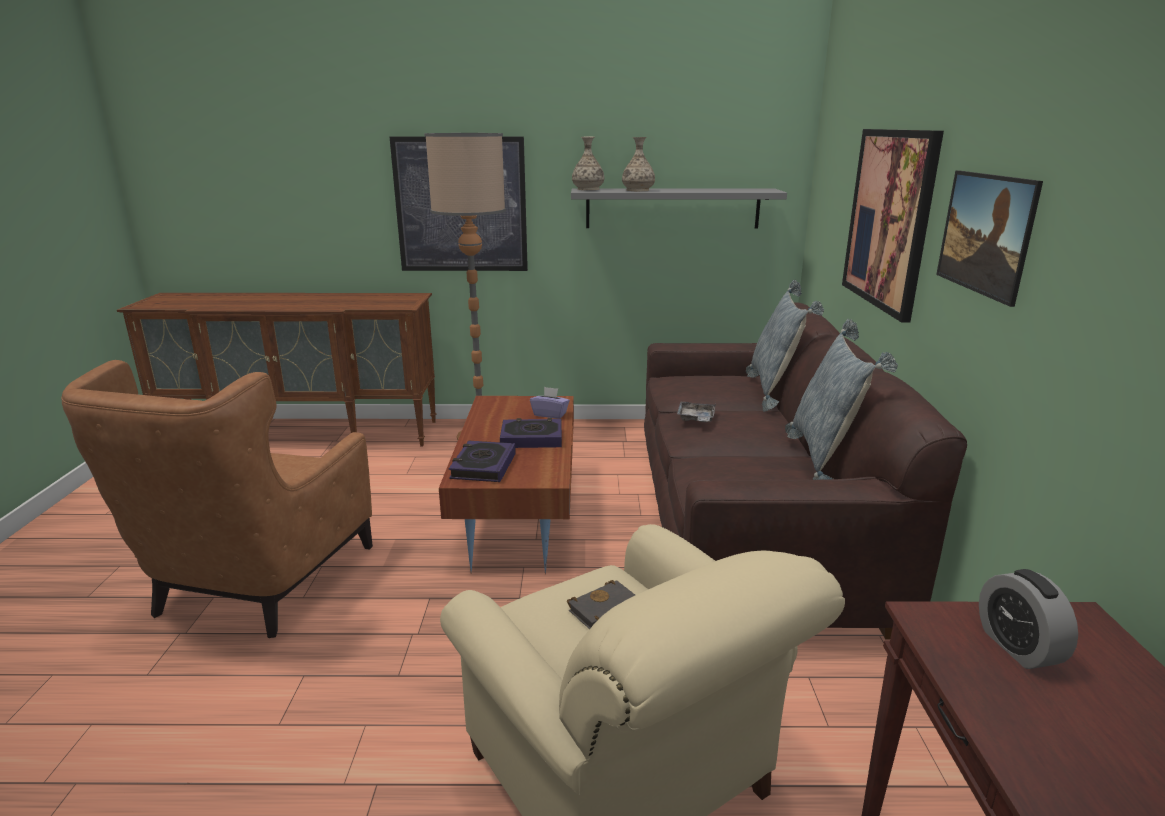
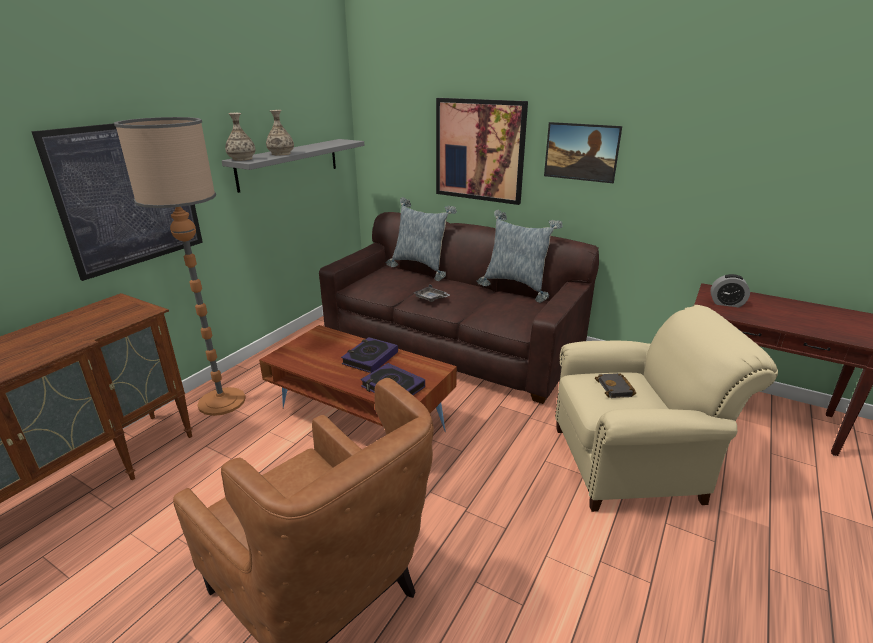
camera: 60 degrees left, 5 degrees up
(550, 414) = (339, 341): purple tissue box -> none

